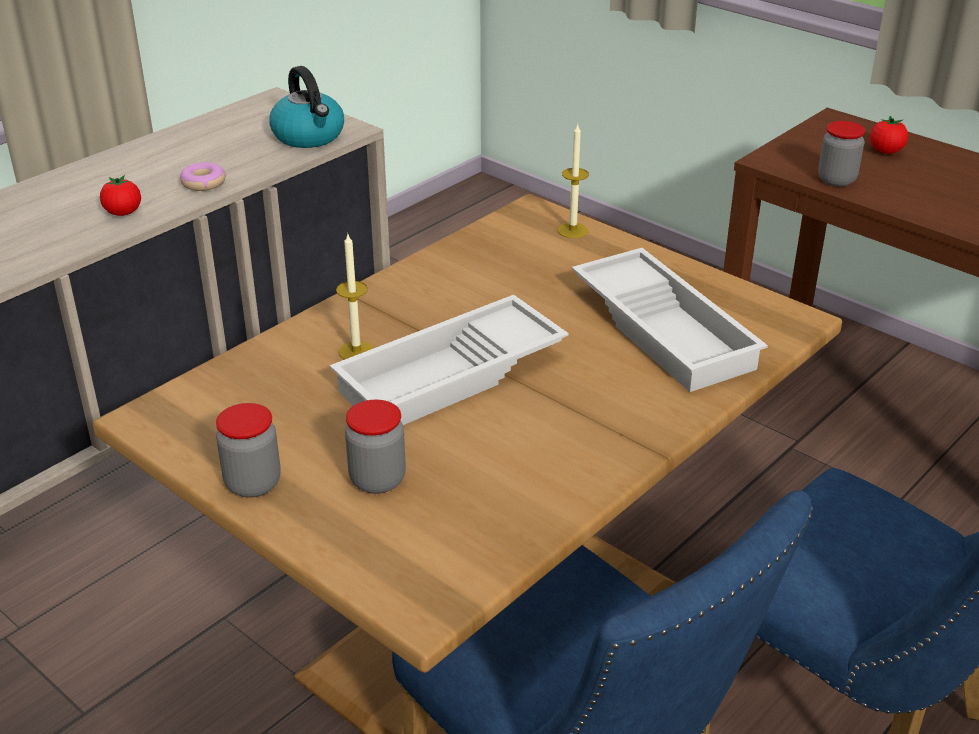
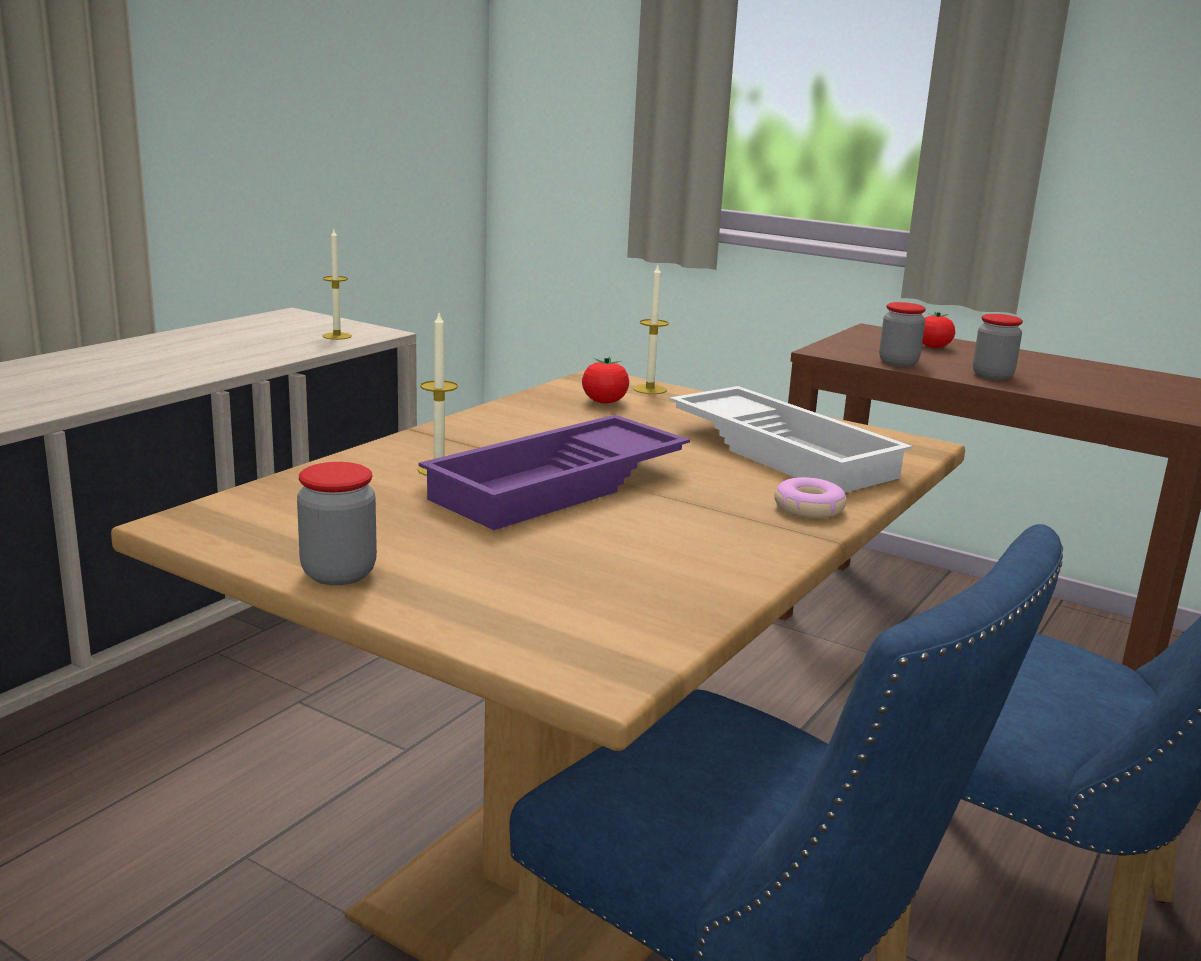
camera: 10 degrees left, 15 degrees down
(123, 213) = (130, 382): tomato -> tomato (604, 402)
(203, 183) = (223, 363): donut -> donut (808, 509)
(309, 136) = (337, 336): kettle -> candle
(377, 480) = (500, 567): jar -> jar (992, 376)
(451, 377) = (560, 487): white tray -> purple tray

